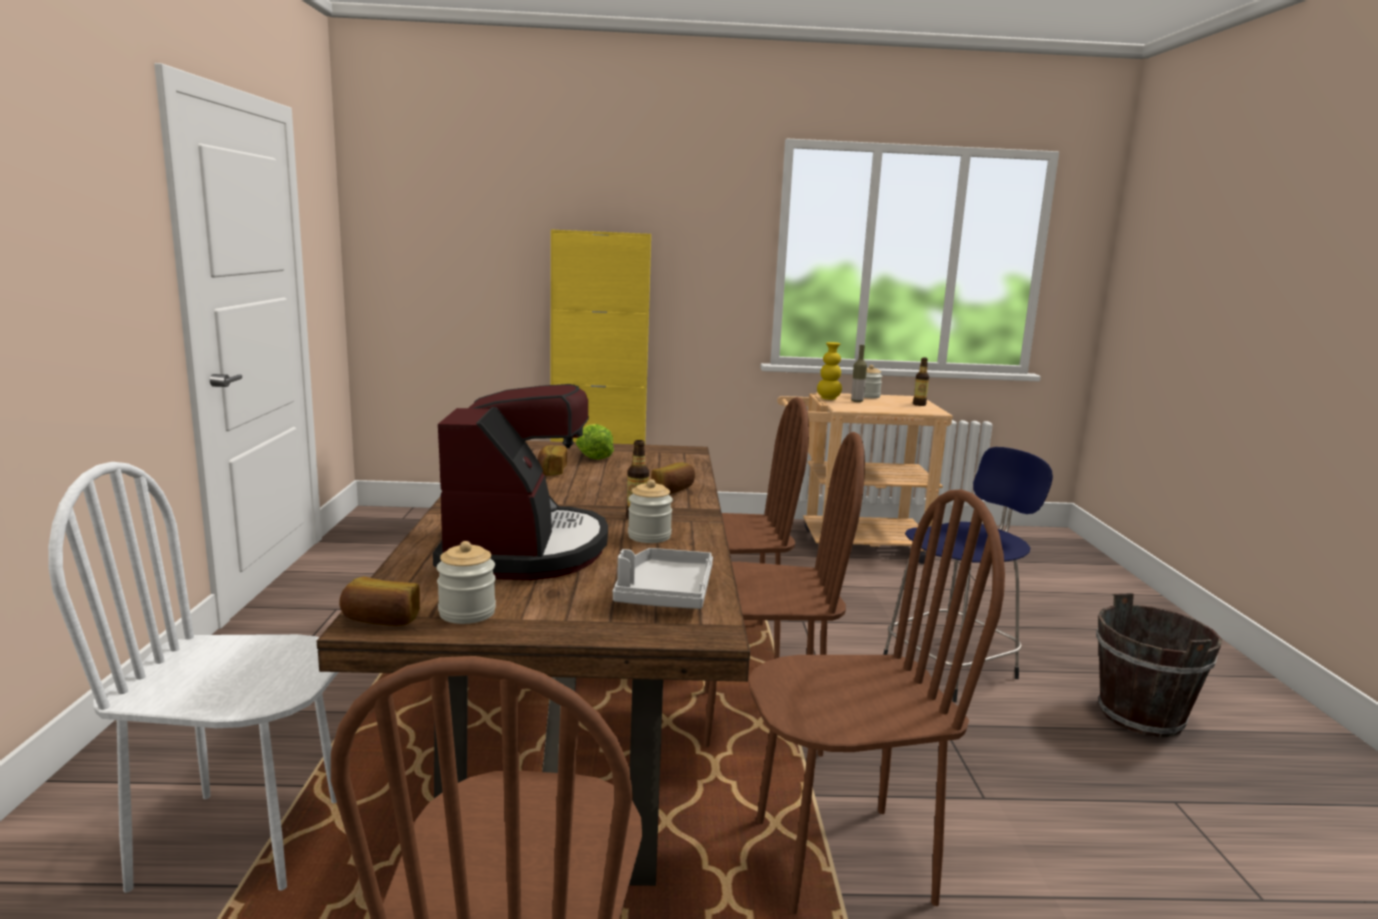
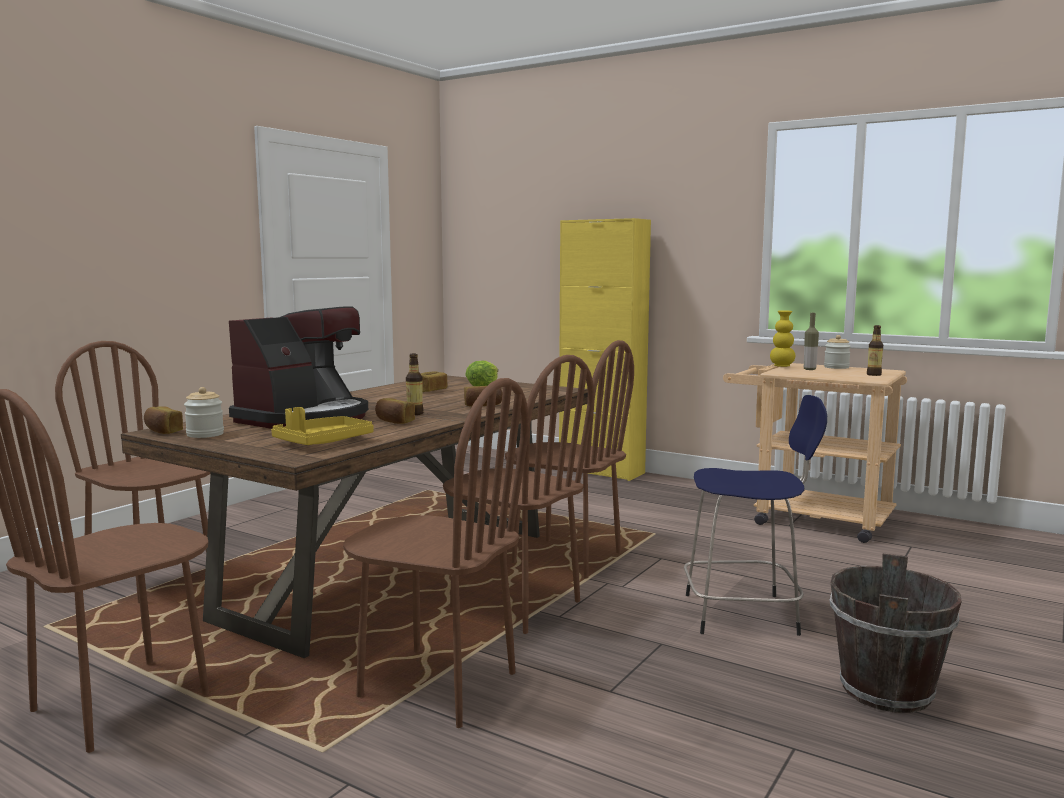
camera: 35 degrees right, 5 degrees down
(240, 841) = (152, 581): white chair -> brown chair
(649, 536) = (394, 421): jar -> bread
(664, 593) = (322, 442): grey tray -> yellow tray

